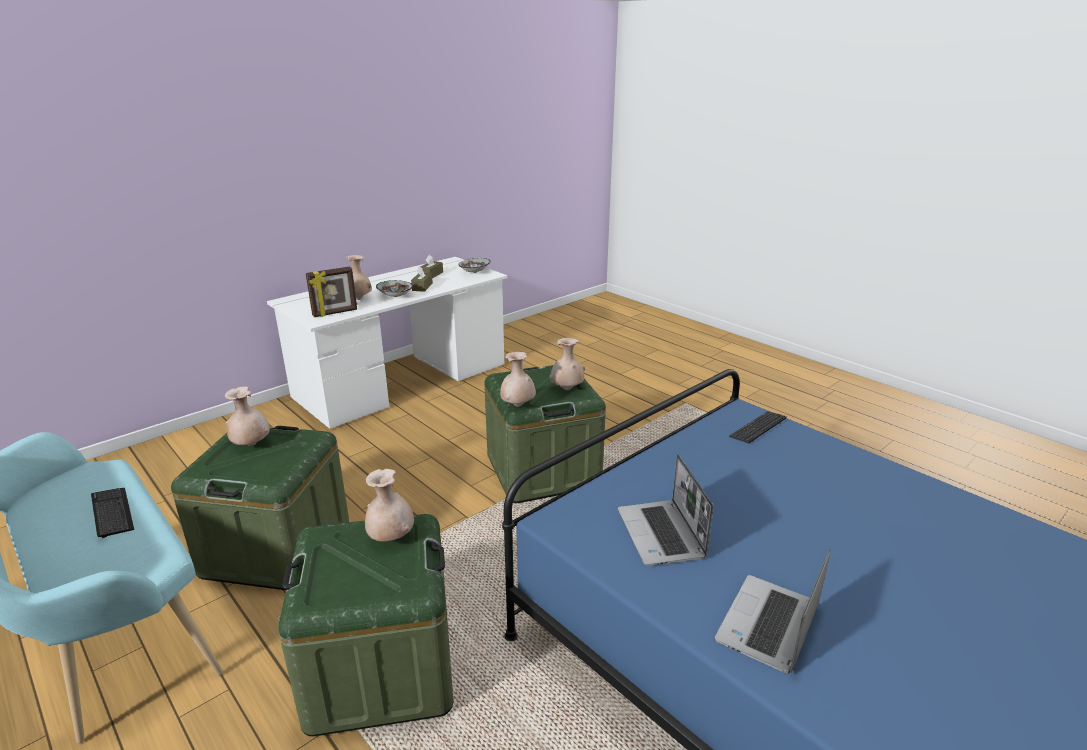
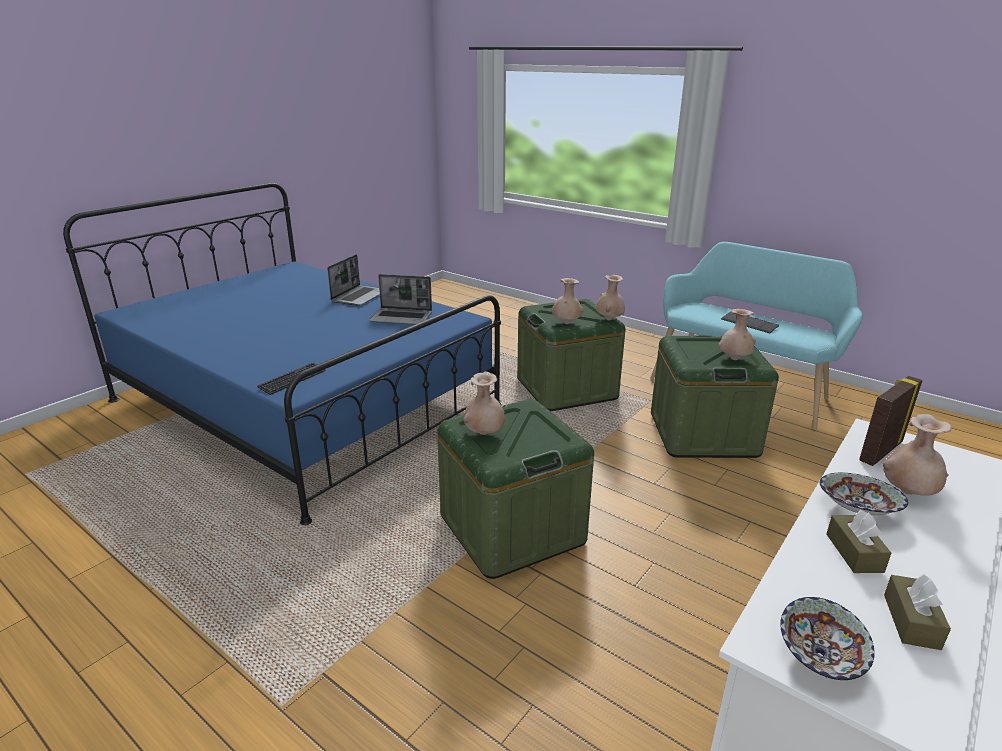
camera: 170 degrees right, 0 degrees up
(518, 405) = (531, 404): beige vase -> beige vase (609, 319)
(662, 535) = (402, 317): laptop -> laptop turned 120 degrees clockwise

